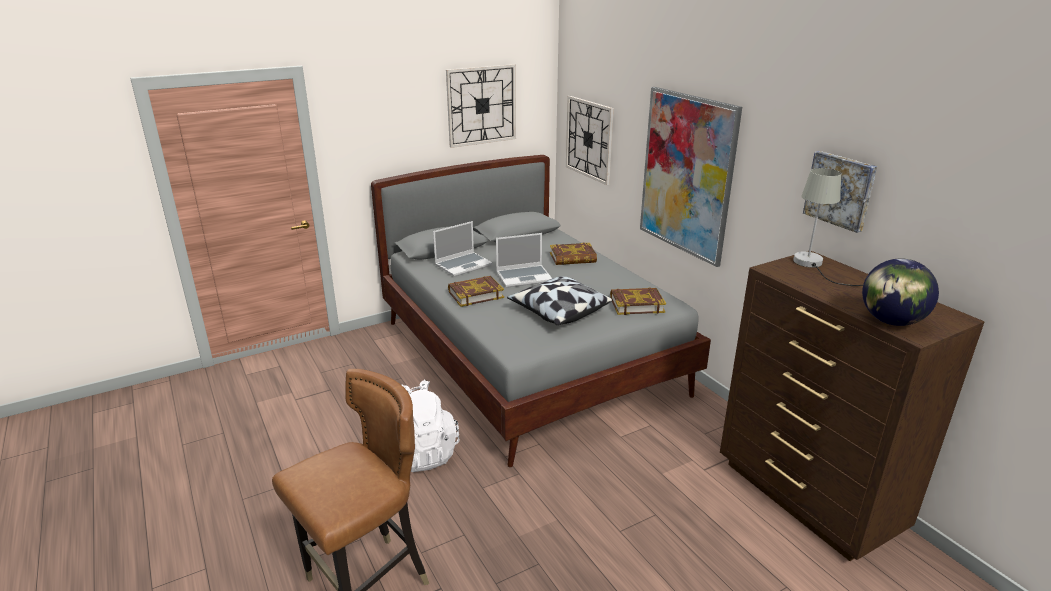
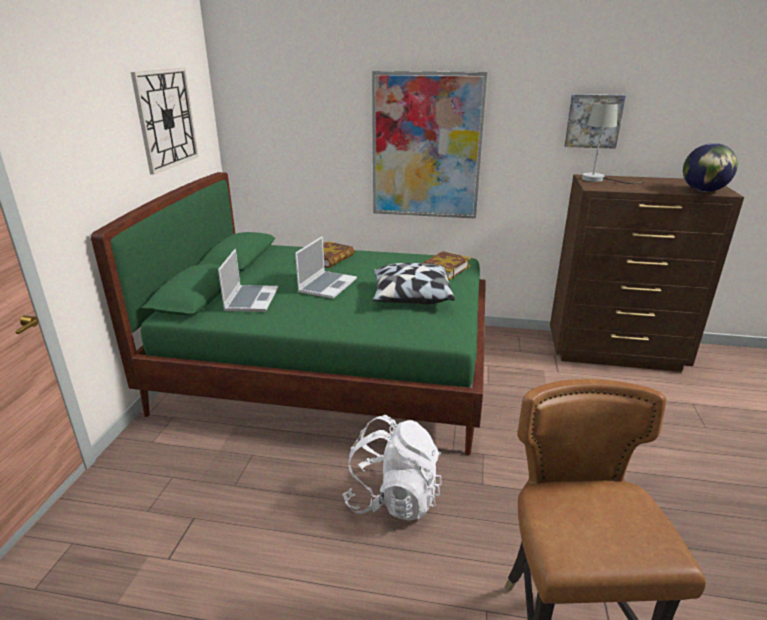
camera: 50 degrees left, 0 degrees up
(475, 294) = (320, 315): book -> none
(529, 356) = (330, 369): grey bed -> green bed
(589, 139) = (279, 142): wall clock -> none

